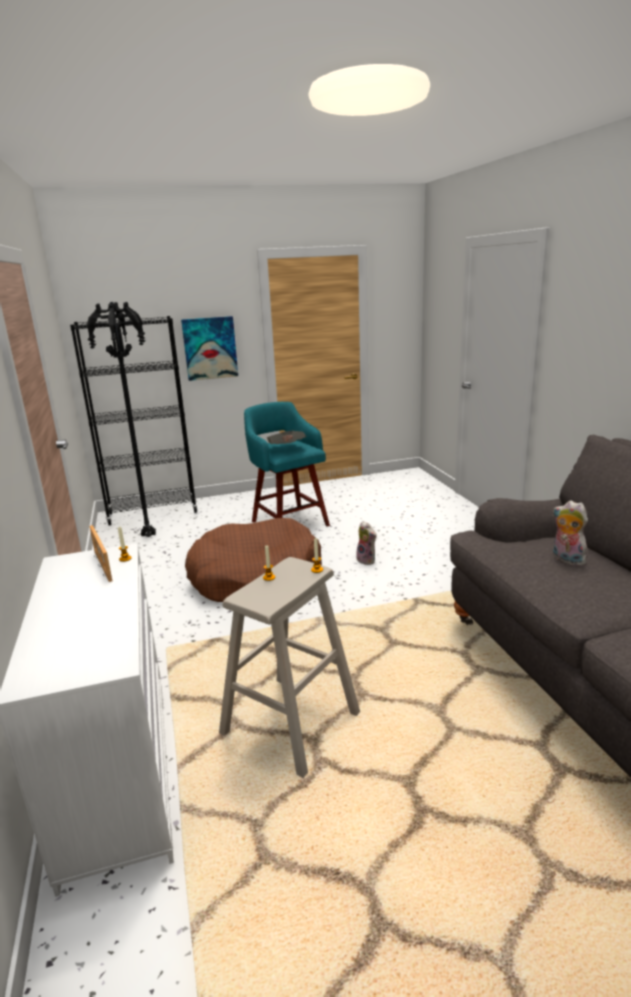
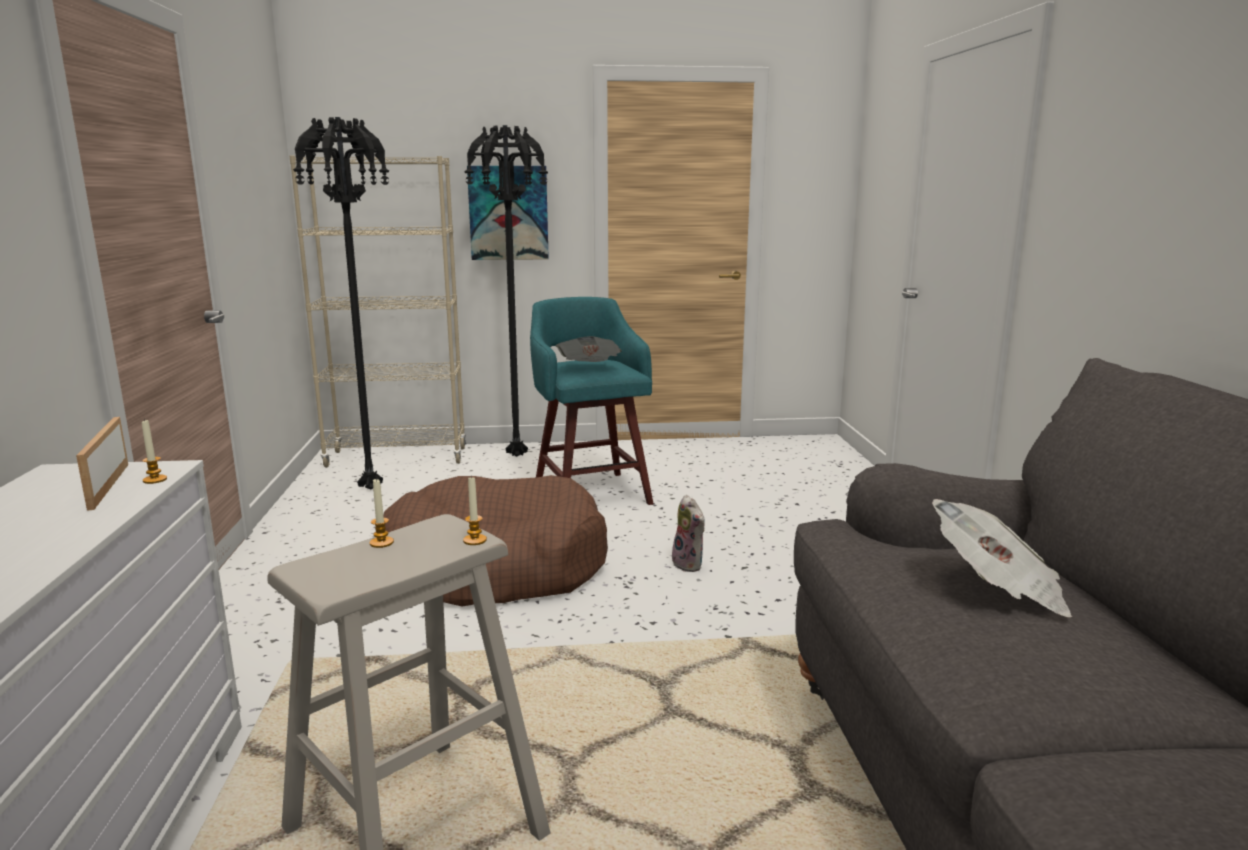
camera: 10 degrees right, 5 degrees down
(153, 513) = (397, 457): black bookcase -> beige bookcase
(231, 504) = (518, 457): none -> black floor lamp
(566, 560) = (998, 589): plush toy -> newspaper

